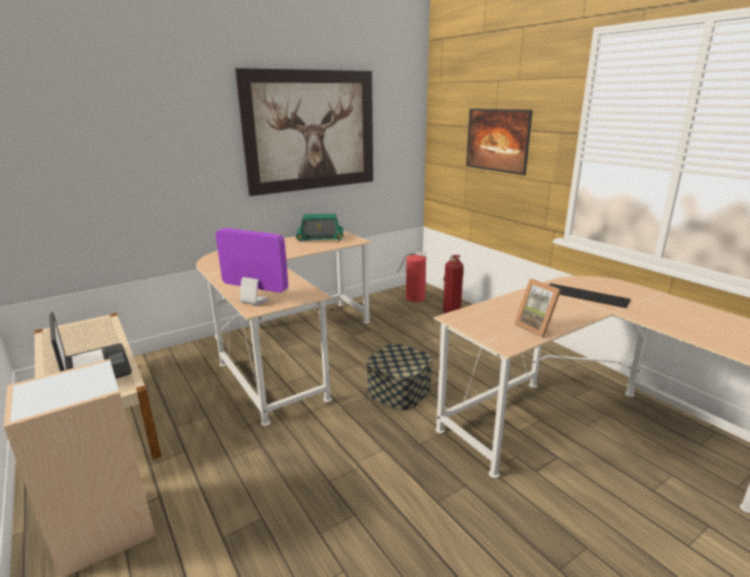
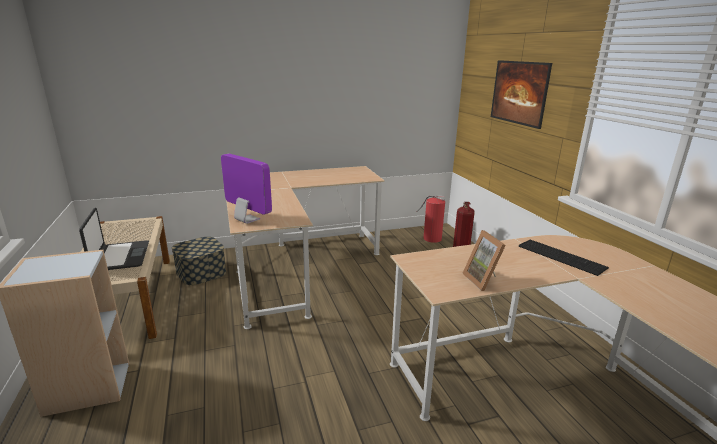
camera: 15 degrees right, 0 degrees up
(311, 131) = (344, 75): picture -> none
(320, 238) = (341, 173): radio -> none
(399, 391) = (374, 321): storage box -> storage box (201, 272)

